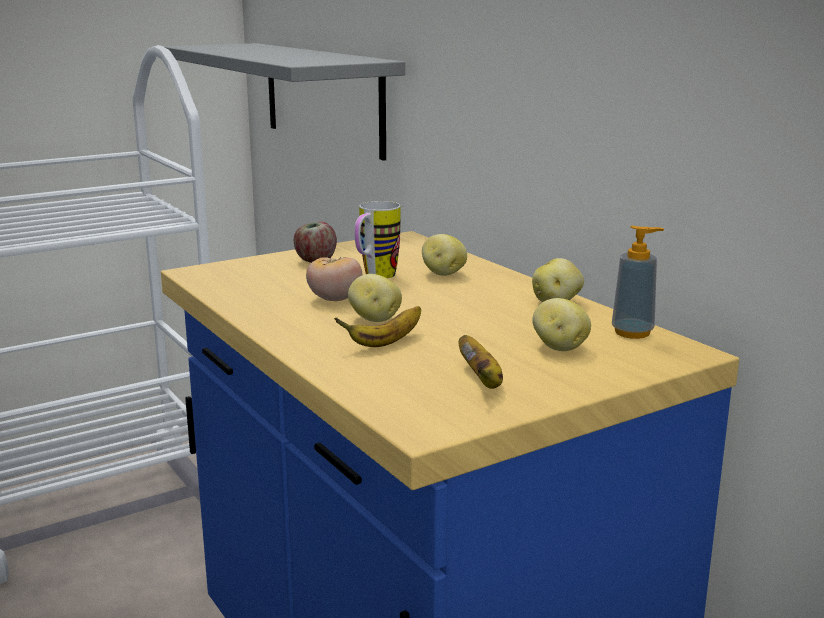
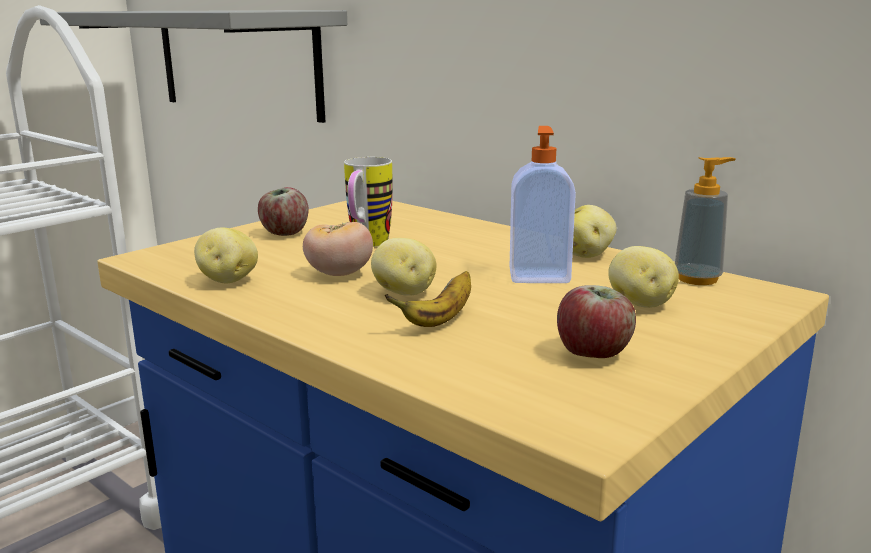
camera: 15 degrees left, 0 degrees up
(442, 273) = (439, 235): potato -> potato (227, 280)
(481, 380) = (594, 354): banana -> apple
(496, 316) = (539, 276): none -> soap dispenser

